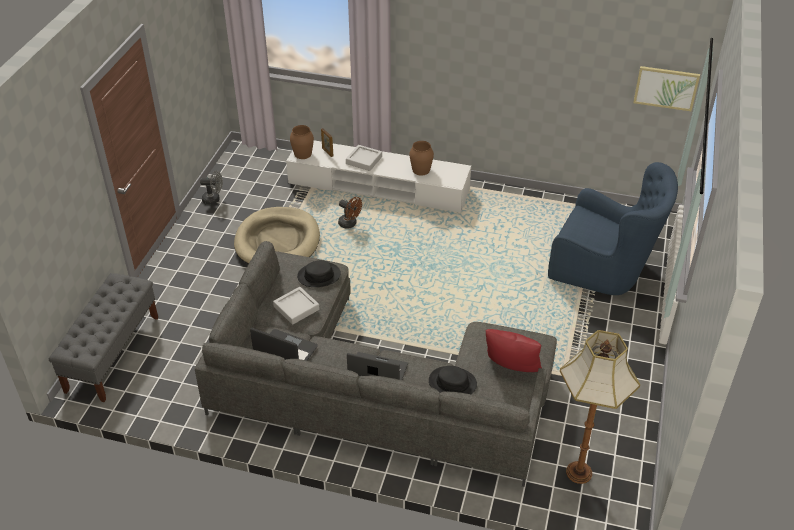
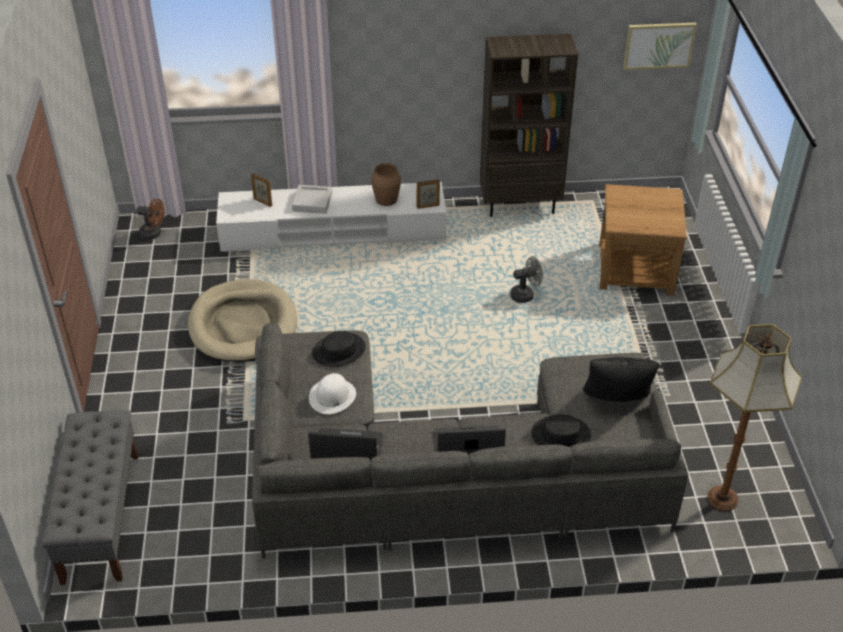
camera: 20 degrees left, 0 degrees up
(214, 199) = (134, 292): grey fan -> grey fan (525, 295)
(296, 308) = (332, 396): grey tray -> white hat
(302, 154) = (232, 210): brown vase -> none
(350, 224) = (321, 283): brown fan -> brown fan (154, 234)
(450, 182) = (428, 206): none -> picture frame
(511, 369) = (616, 401): red pillow -> black pillow
(535, 199) = (520, 206): none -> brown bookcase
(604, 270) = (635, 268): blue armchair -> brown side table

